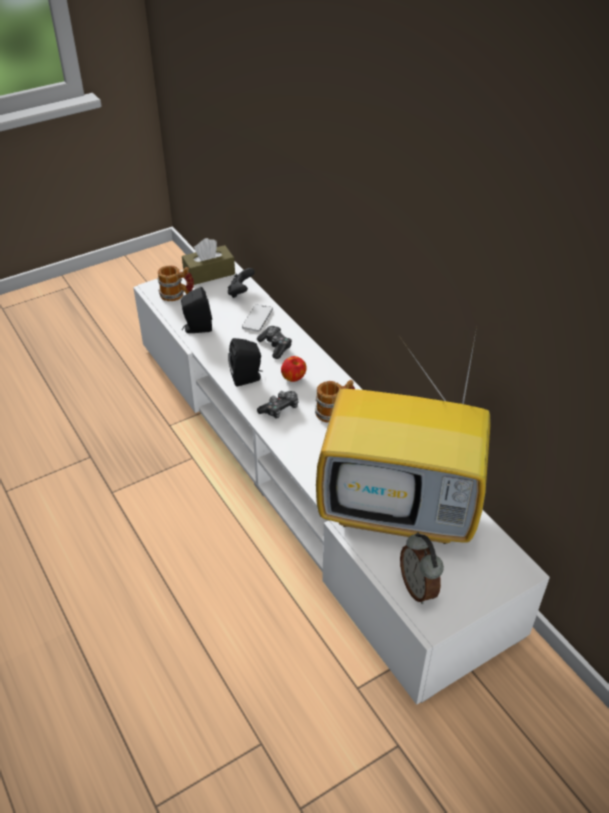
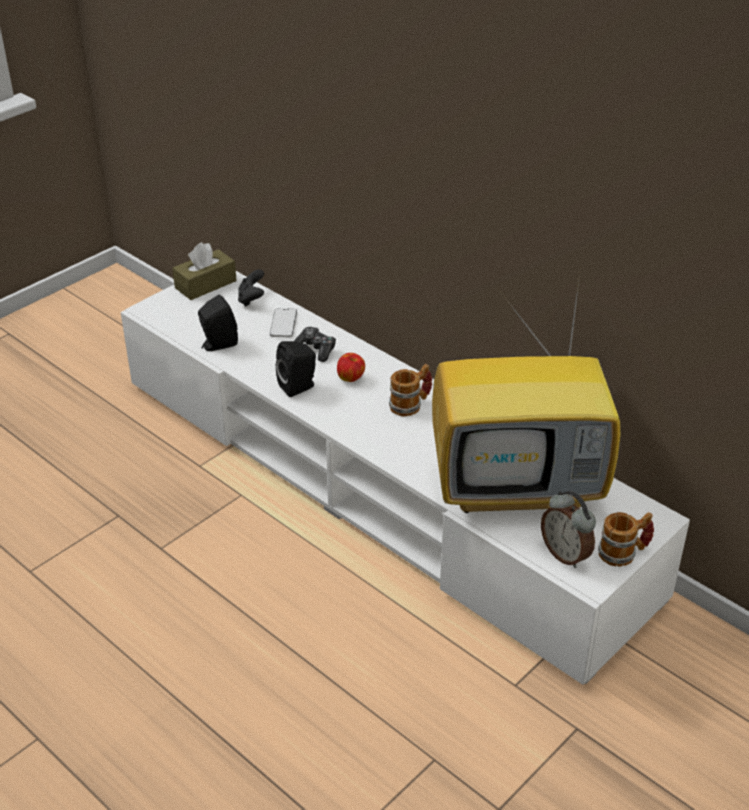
camera: 15 degrees left, 5 degrees down
(177, 295) = (178, 313): mug -> mug (623, 553)
(280, 409) = (349, 412): game controller -> none

